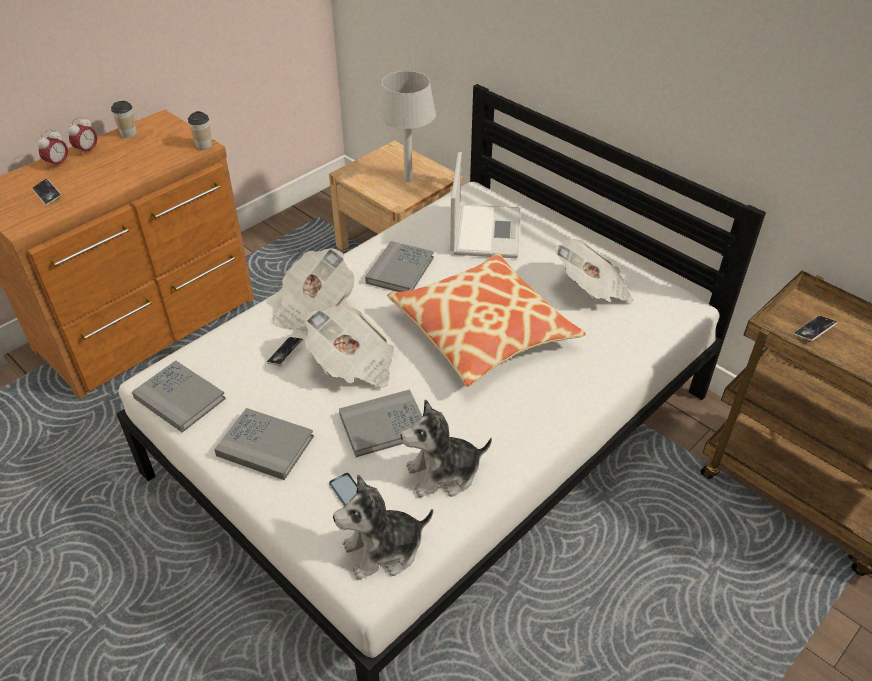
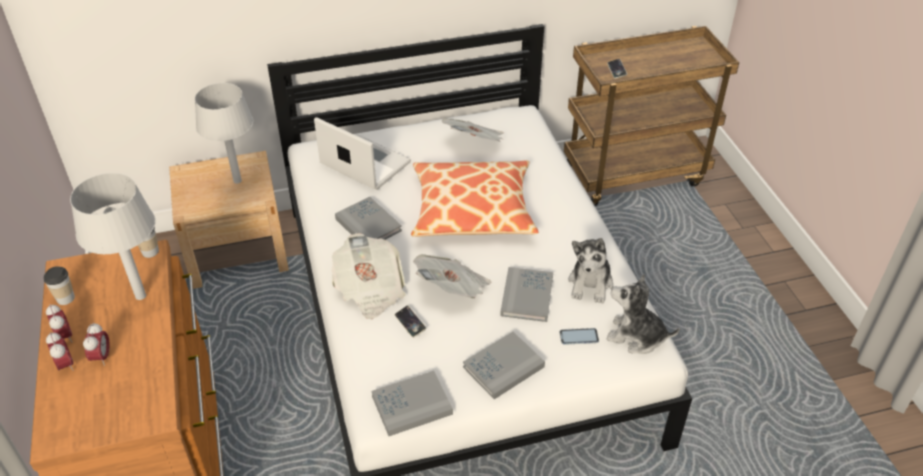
camera: 60 degrees left, 0 degrees up
(47, 194) = (117, 384): phone -> none
(74, 175) = (102, 357): none -> alarm clock
(149, 162) = (139, 296): none -> grey table lamp
(384, 550) = (636, 336): plush toy -> plush toy turned 105 degrees clockwise

